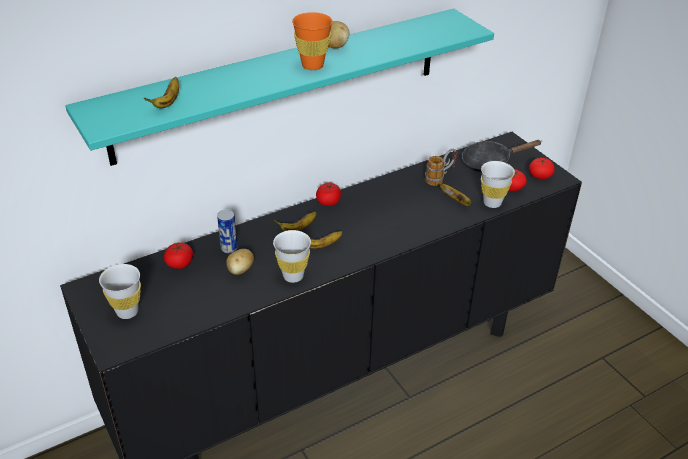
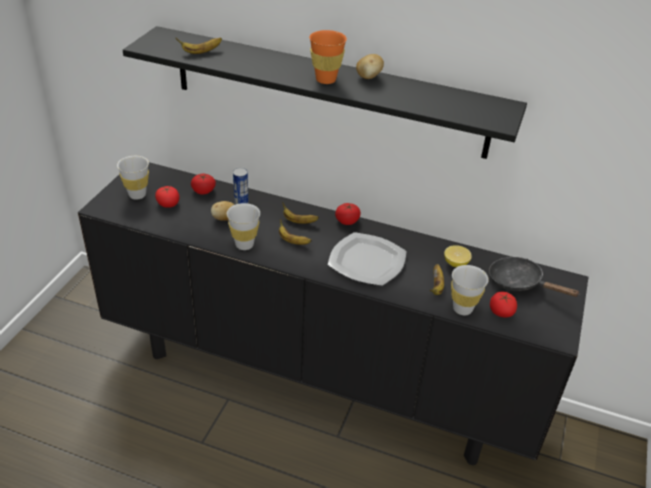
camera: 50 degrees right, 0 degrees up
(282, 84) = (327, 92): turquoise shelf -> black shelf
(390, 218) = (366, 260): none -> plate
(440, 178) = (456, 263): mug -> lemon
(540, 175) = (545, 323): tomato -> tomato (168, 203)

